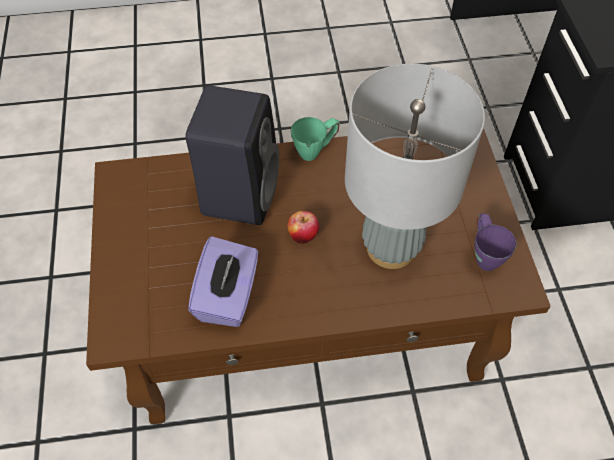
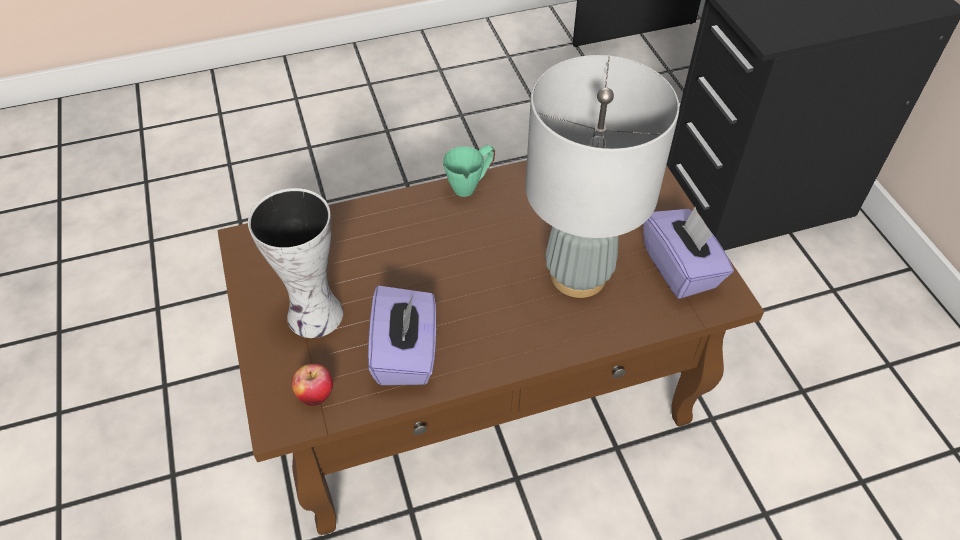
camera: 10 degrees left, 5 degrees down
(157, 251) = (312, 316): none -> vase
(240, 192) = (395, 239): black speaker -> none
(303, 236) = (477, 277): apple -> apple (316, 395)
(484, 254) = (680, 268): purple mug -> purple tissue box

